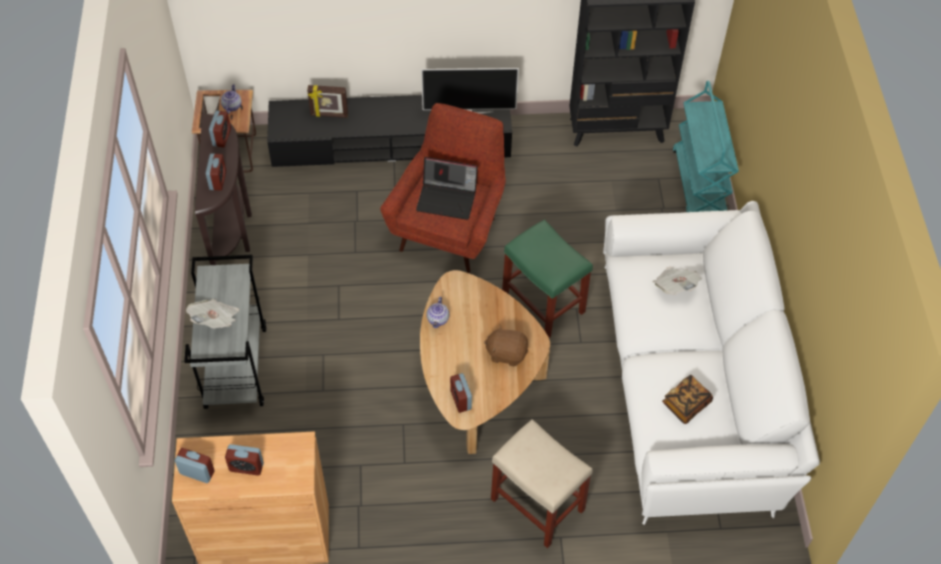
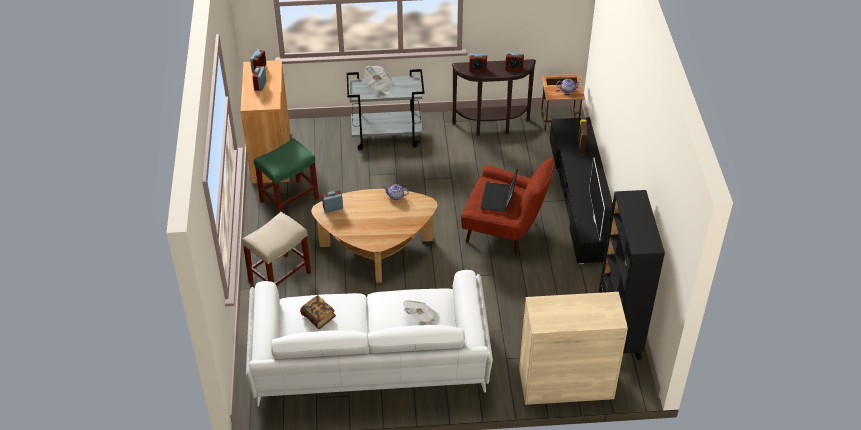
camera: 90 degrees right, 10 degrees down
(506, 353) = (368, 230): brown plush toy -> none
(544, 304) = (439, 282): green stool -> green stool (289, 200)
(699, 184) = (566, 383): turquoise cart -> beige cabinet

